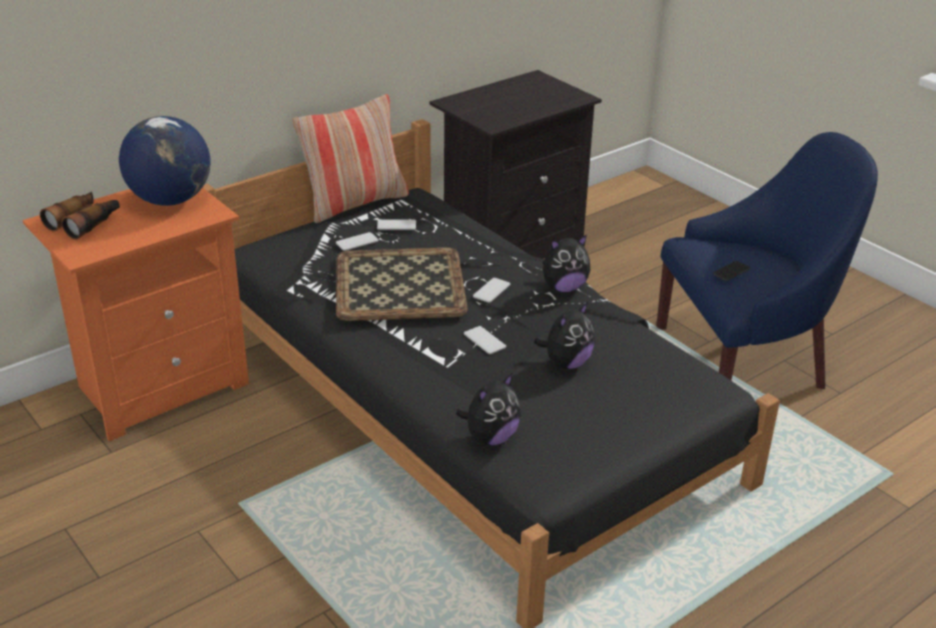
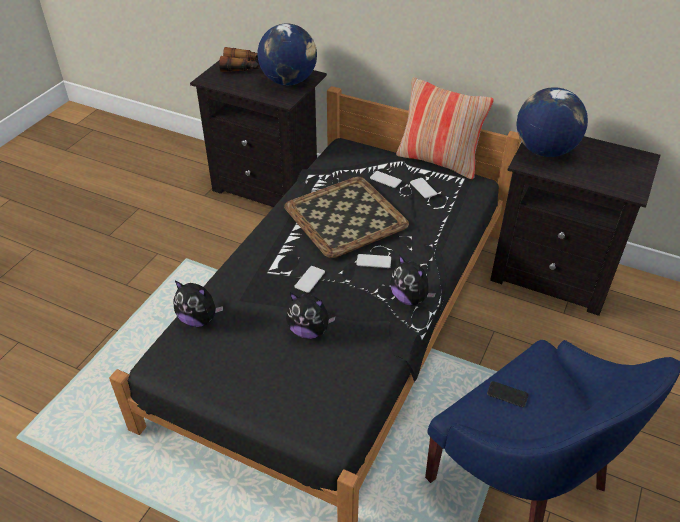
camera: 65 degrees right, 10 degrees up
(159, 386) = (269, 186): orange nightstand -> black nightstand
(481, 110) = (544, 150): none -> globe

